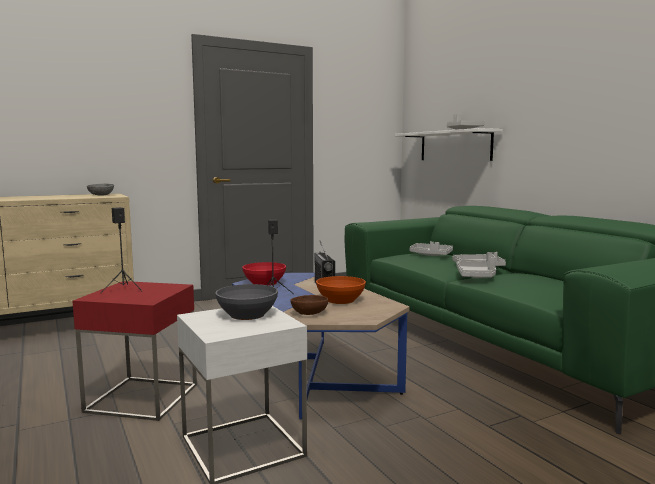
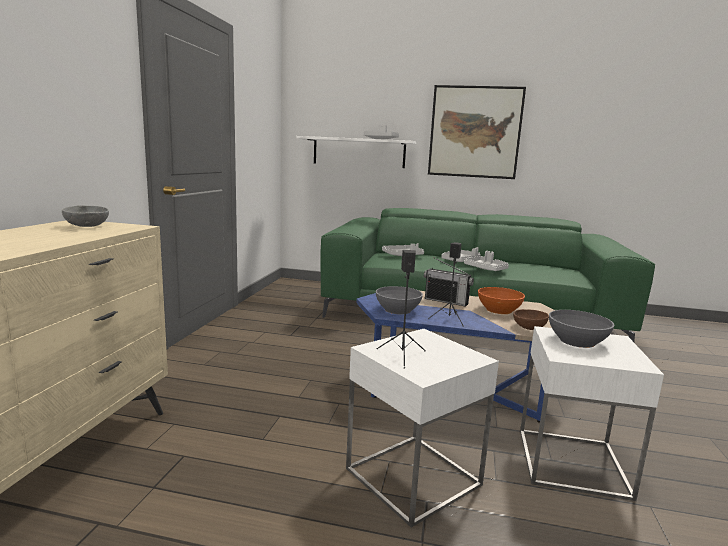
camera: 50 degrees left, 5 degrees up
(142, 398) = (413, 476): red side table -> white side table
(264, 283) = (397, 310): red bowl -> grey bowl
(560, 110) = (474, 132): none -> picture

